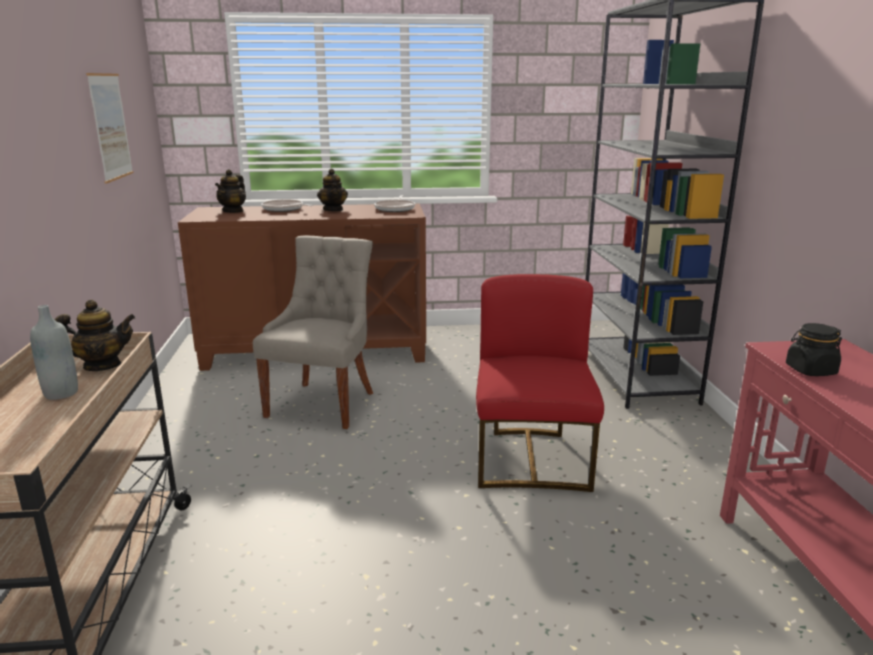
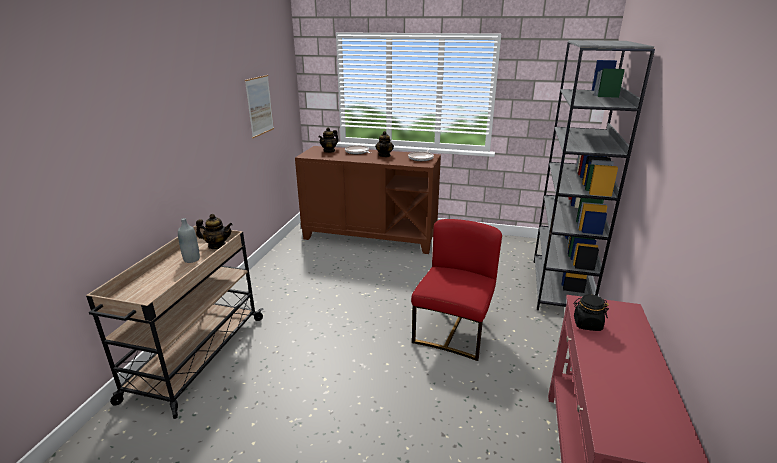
camera: 20 degrees right, 5 degrees up
(323, 403) = (356, 272): grey chair -> none

